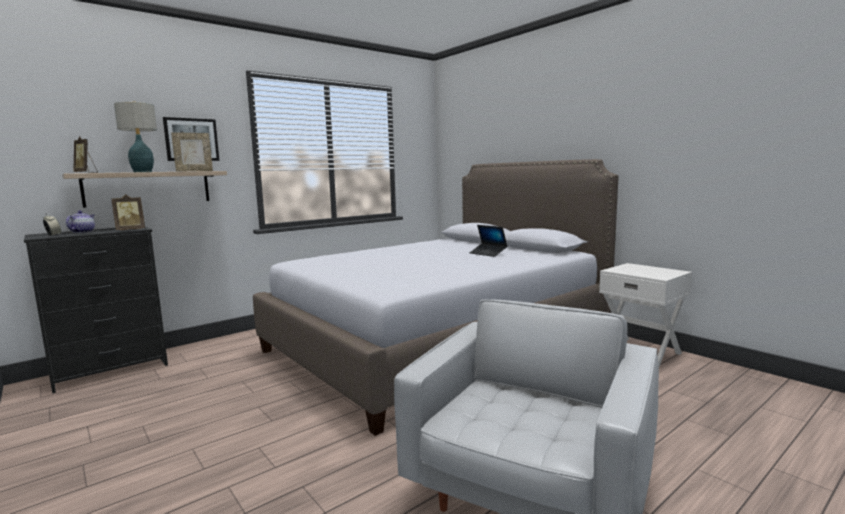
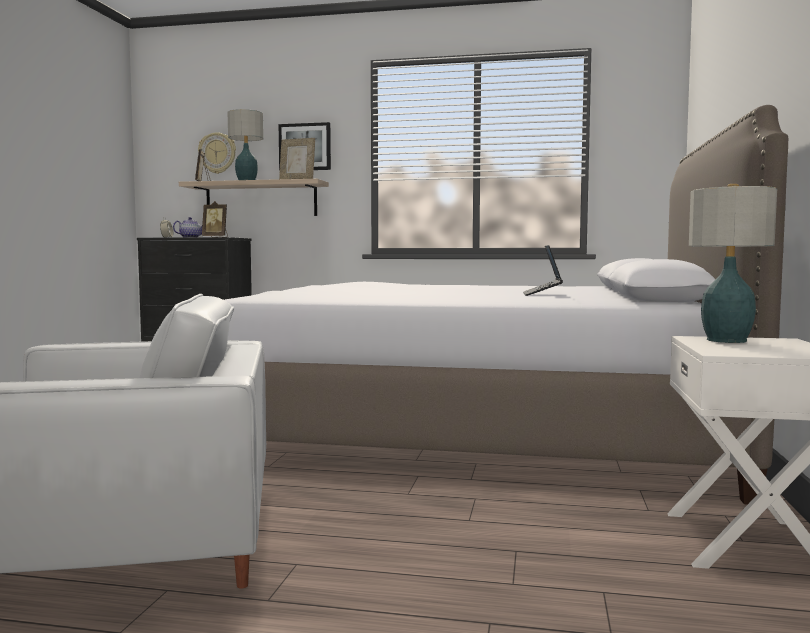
camera: 50 degrees right, 5 degrees down
(89, 141) = (217, 153): none -> wall clock
(626, 269) = (726, 340): none -> table lamp

